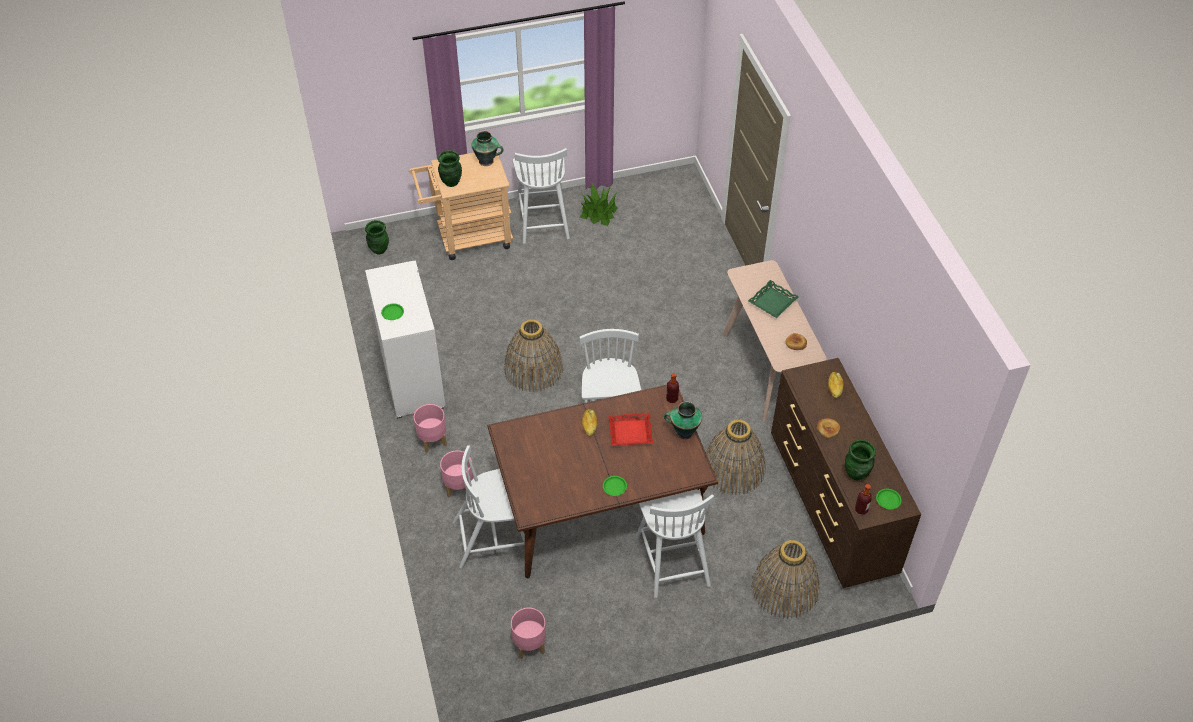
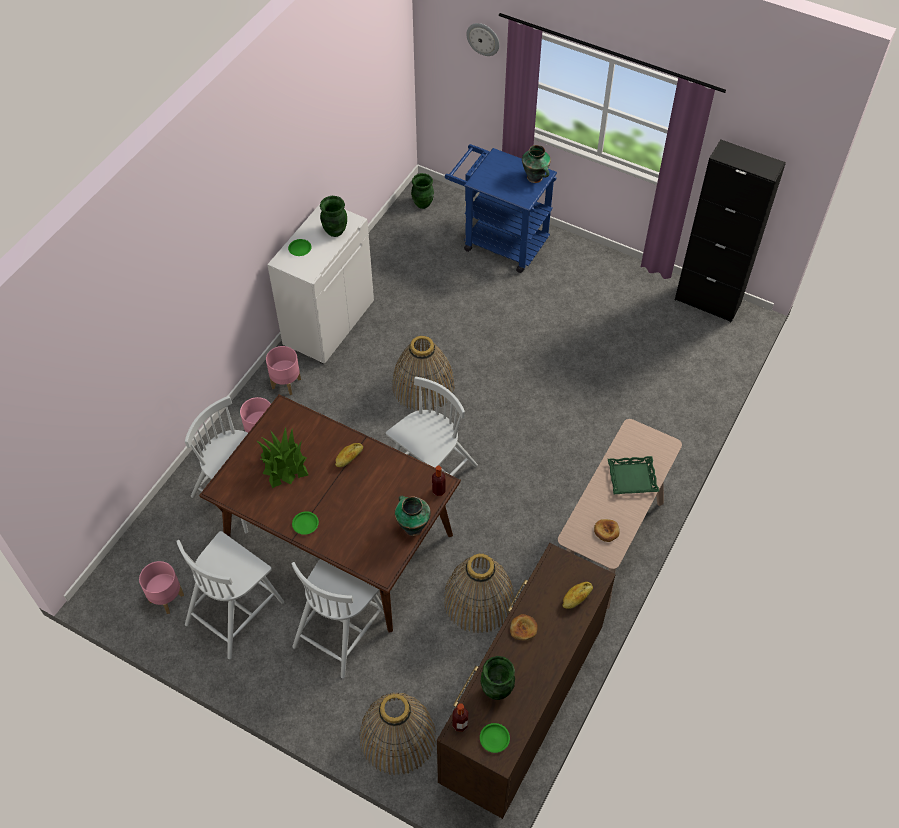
camera: 45 degrees right, 5 degrees up
(393, 70) = (483, 39): none -> wall clock
(451, 182) = (485, 176): green vase -> green vase (335, 231)
(467, 238) = (498, 241): beige cart -> blue cart
(542, 220) = (576, 268): white chair -> white chair (235, 611)
(598, 212) = (630, 295): potted plant -> potted plant (284, 465)
(630, 432) = (372, 490): red tray -> none
(652, 183) = (707, 302): none -> black cabinet

